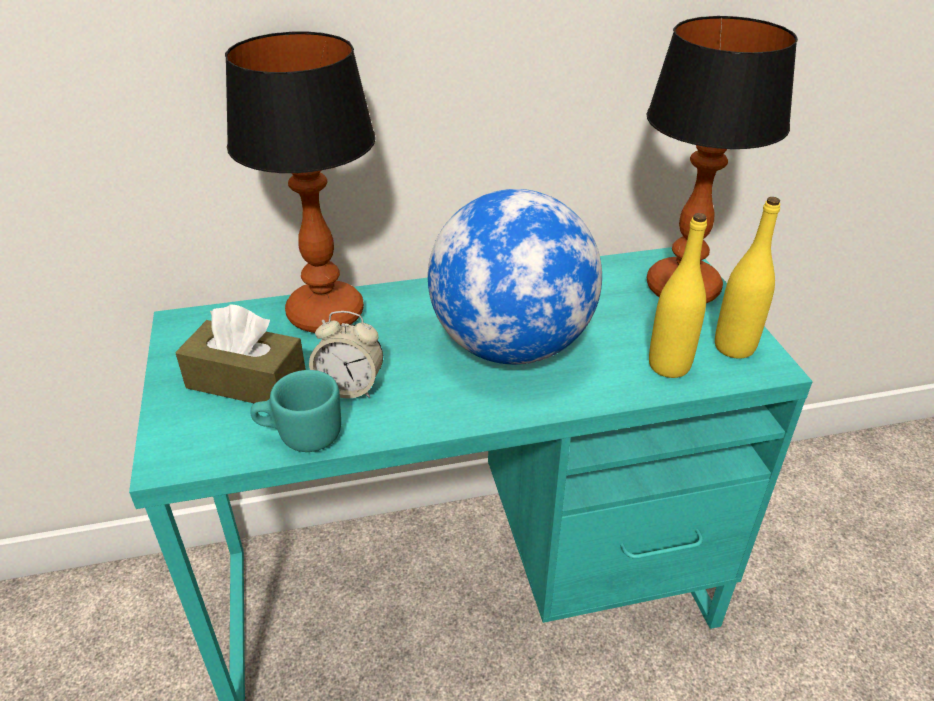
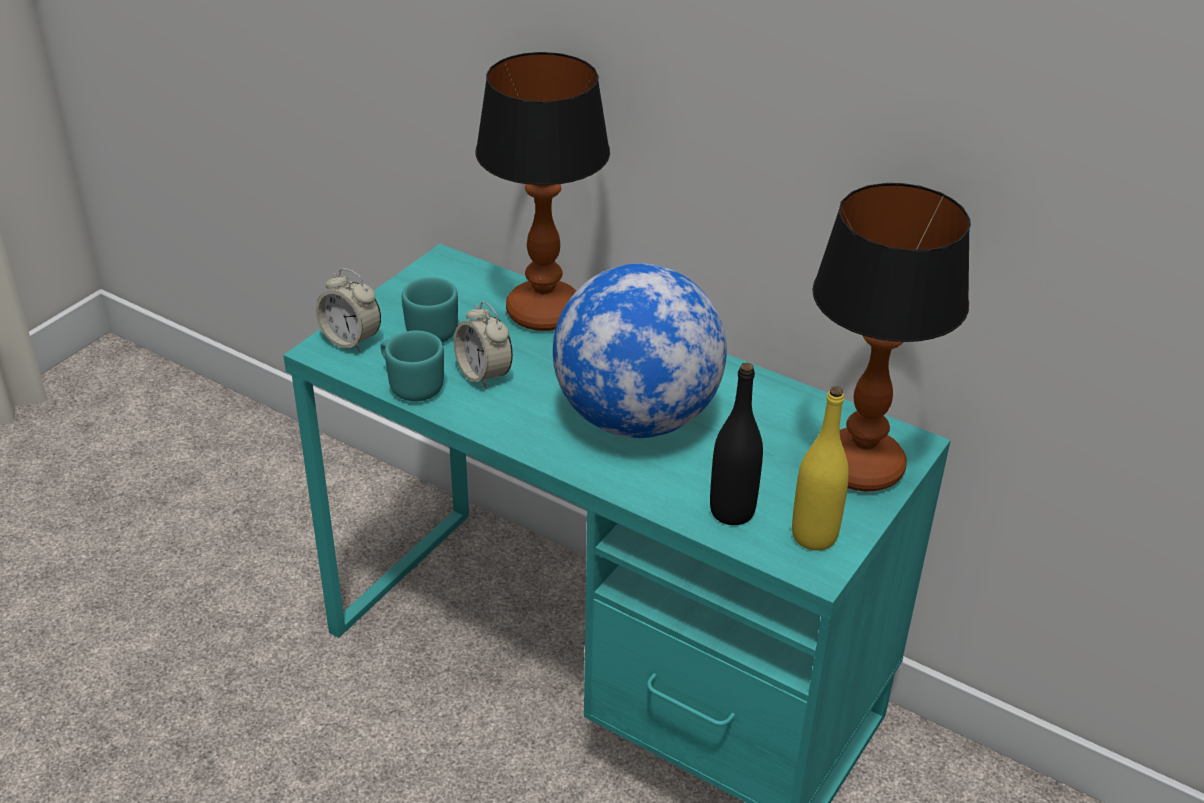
camera: 45 degrees right, 0 degrees up
(185, 434) = (351, 340): none -> alarm clock
(246, 381) = (428, 329): brown tissue box -> turquoise mug
(669, 366) = (732, 511): yellow bottle -> black bottle

